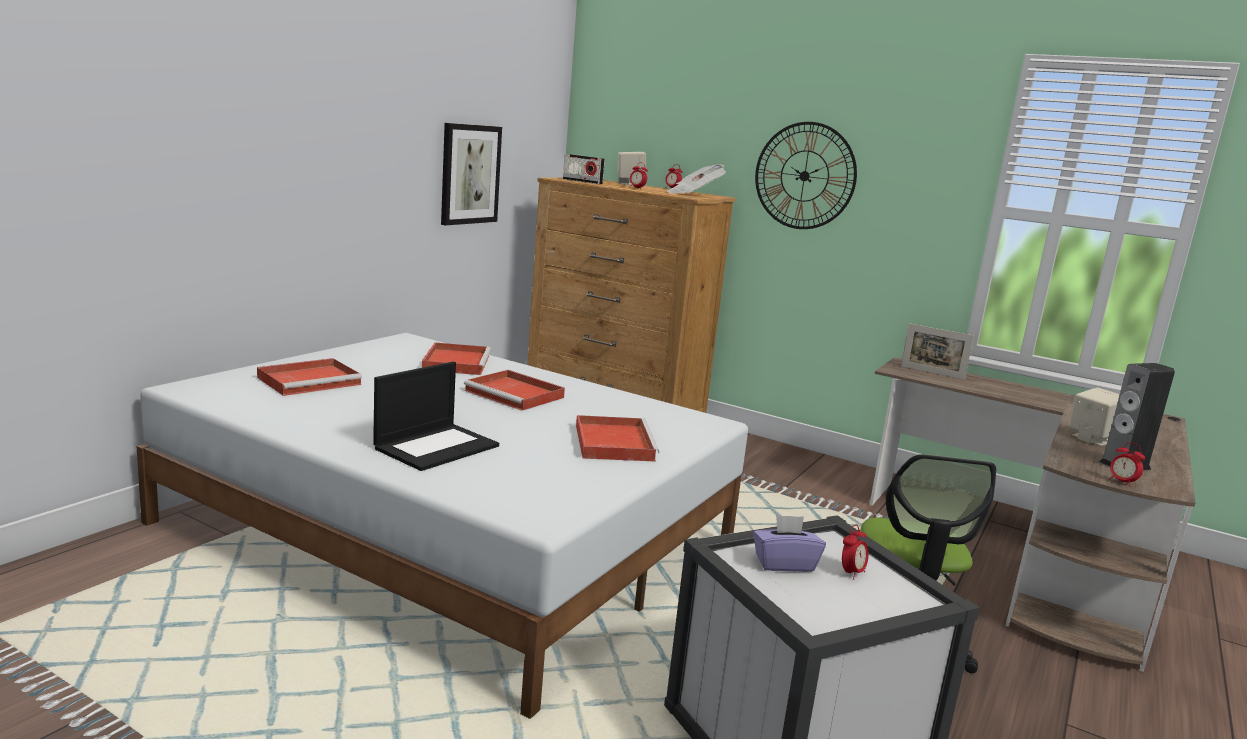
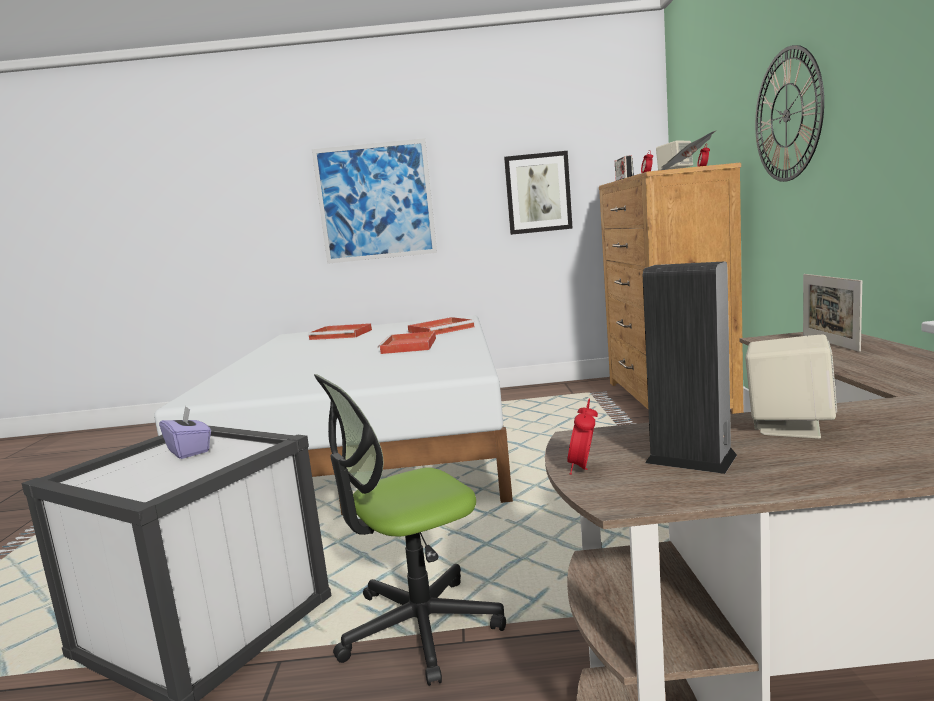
camera: 60 degrees right, 5 degrees down
(299, 163) = (375, 202): none -> picture
(437, 446) = (279, 365): laptop -> none
(613, 442) = (360, 374): red tray -> none
(851, 573) = (192, 468): alarm clock -> none

